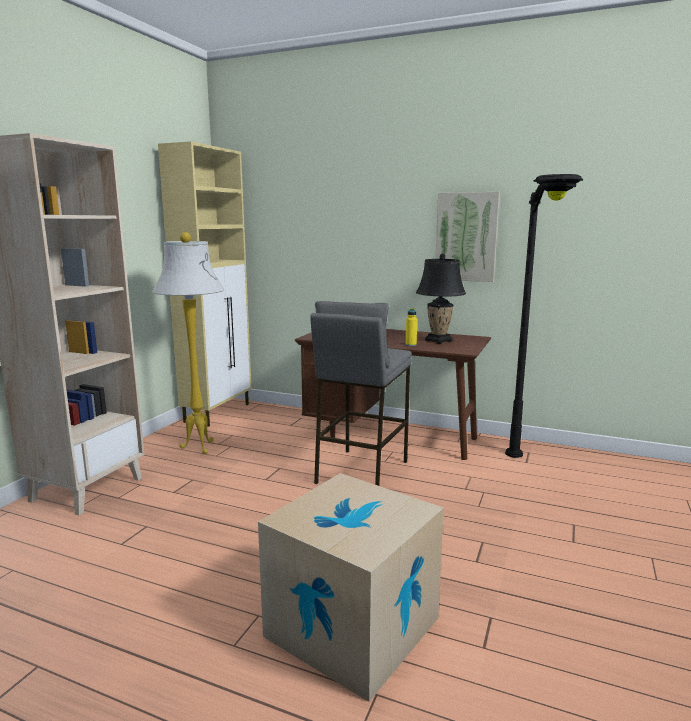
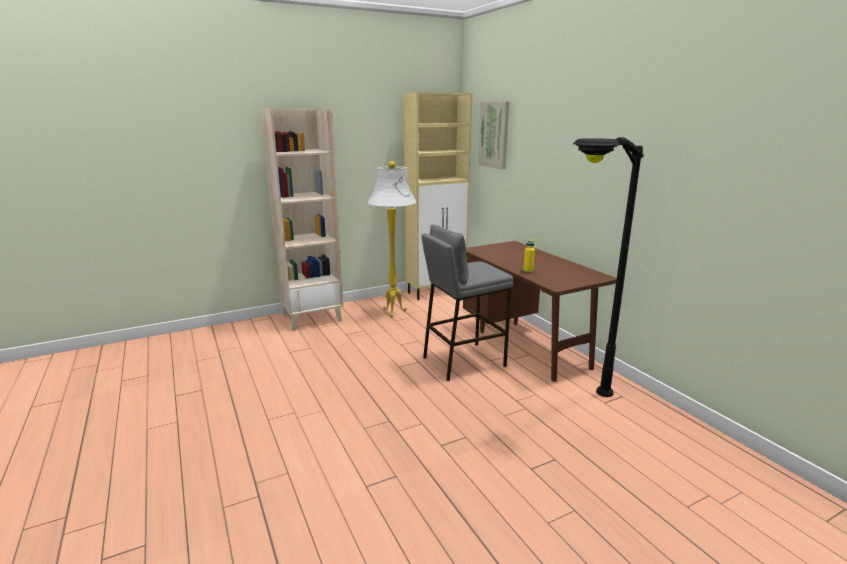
camera: 40 degrees right, 5 degrees up
(352, 627) = (323, 440): cardboard box -> none
(438, 341) = (560, 272): black table lamp -> none
(466, 237) = (610, 180): picture -> picture (494, 134)

